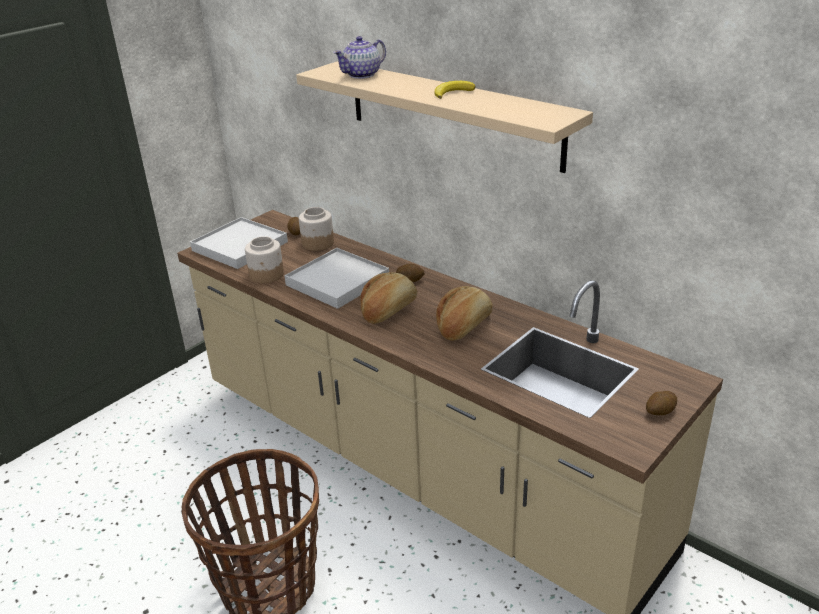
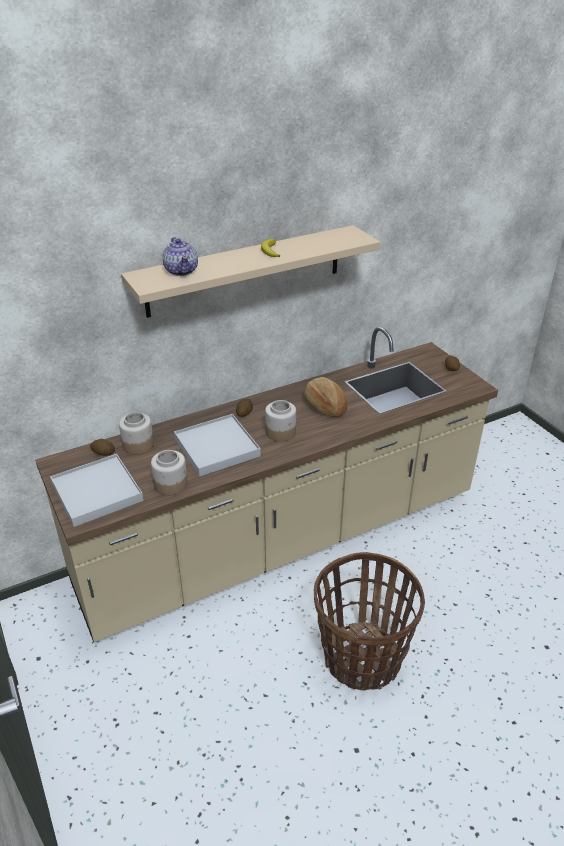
camera: 70 degrees left, 5 degrees up
(389, 310) = (281, 432): bread -> jar

